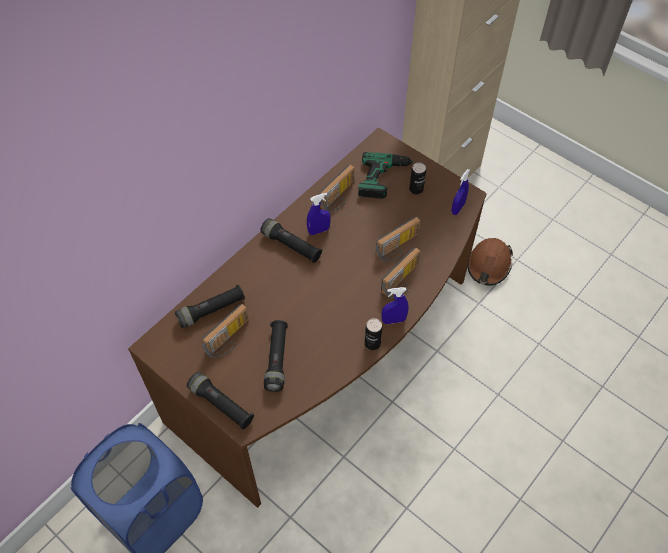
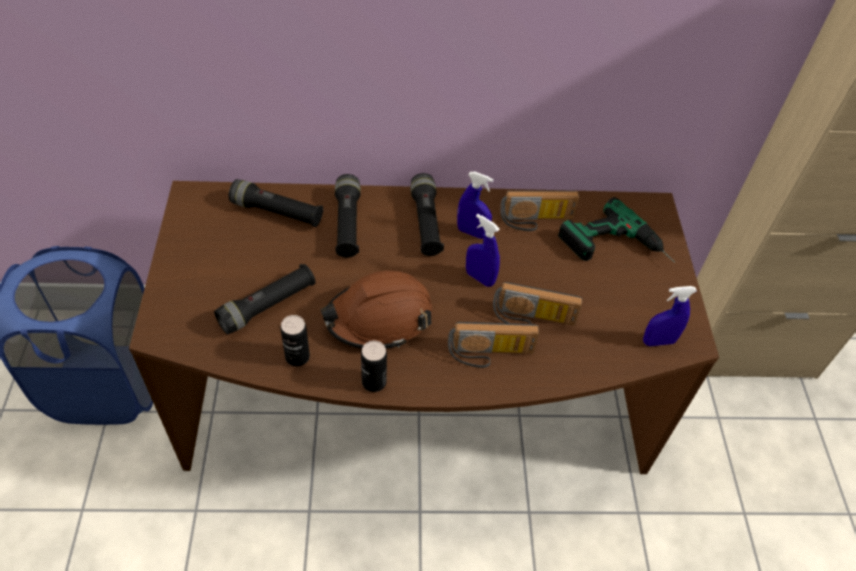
camera: 45 degrees right, 5 degrees down
(221, 405) = (167, 295): black flashlight -> black flashlight (347, 224)
(229, 339) = (255, 250): radio -> none
(393, 320) = (427, 382): blue spray bottle -> blue spray bottle (479, 278)
(416, 189) = (633, 282): can -> can (297, 357)
(488, 265) = (699, 486): brown hard hat -> brown hard hat (379, 318)

